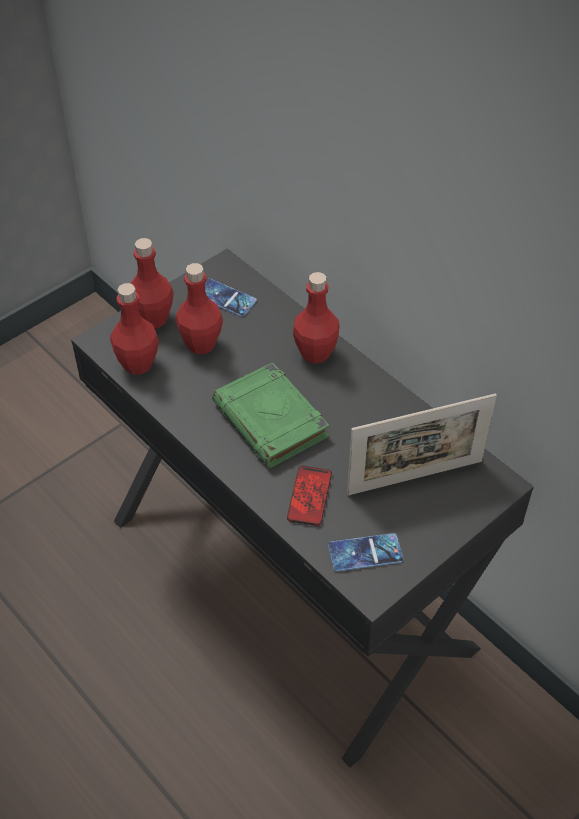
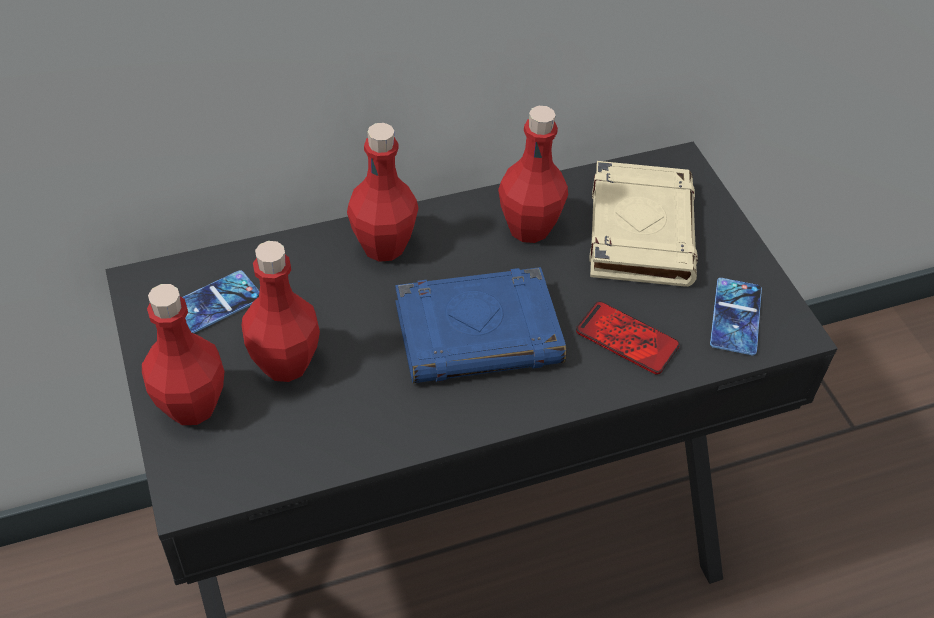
camera: 70 degrees left, 0 degrees up
(138, 364) = (276, 456): red bottle -> red bottle (529, 228)
(271, 421) = (480, 333): green book -> blue book
(415, 477) = (640, 230): picture frame -> beige book

